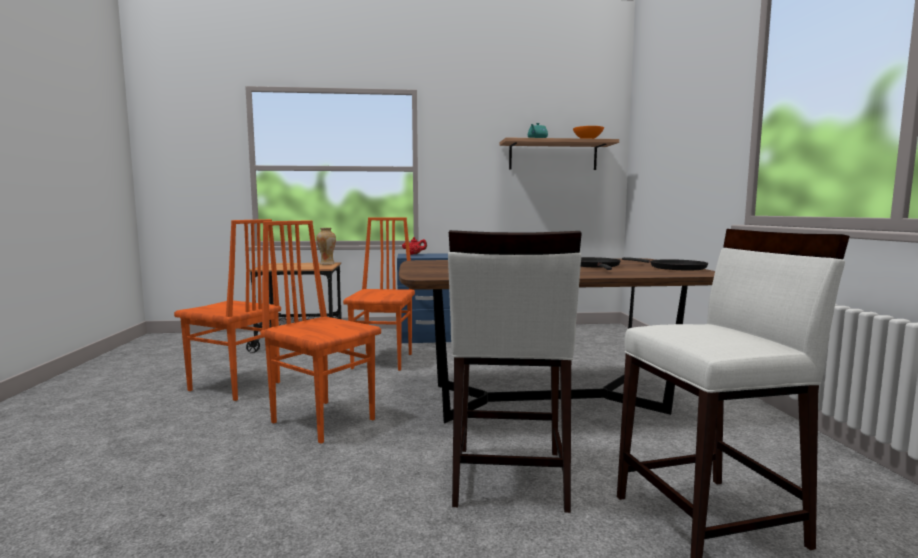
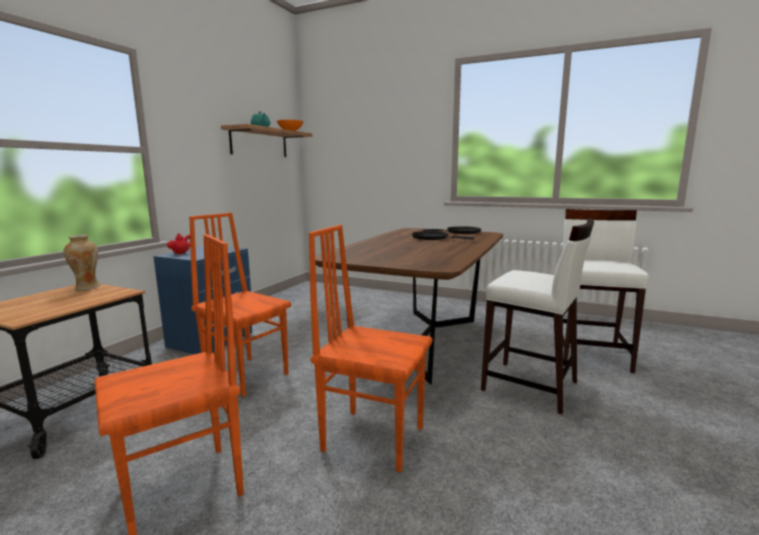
camera: 60 degrees left, 5 degrees up
(324, 420) = (373, 437): orange chair -> orange chair turned 45 degrees clockwise

